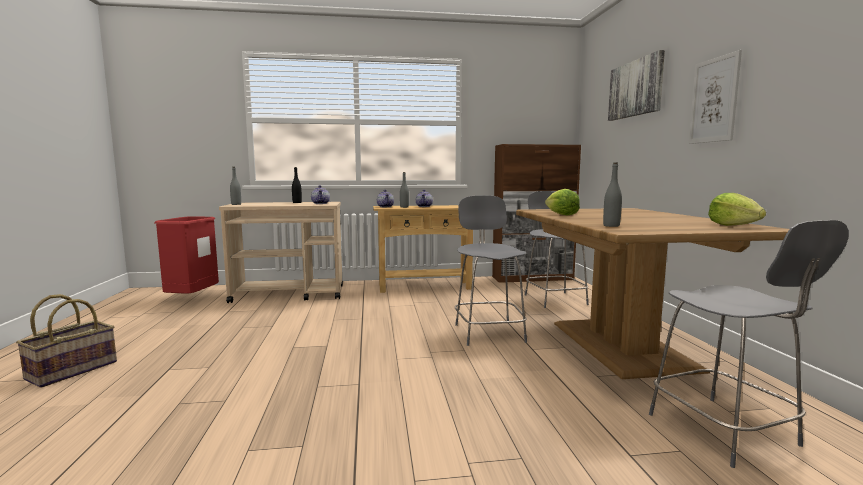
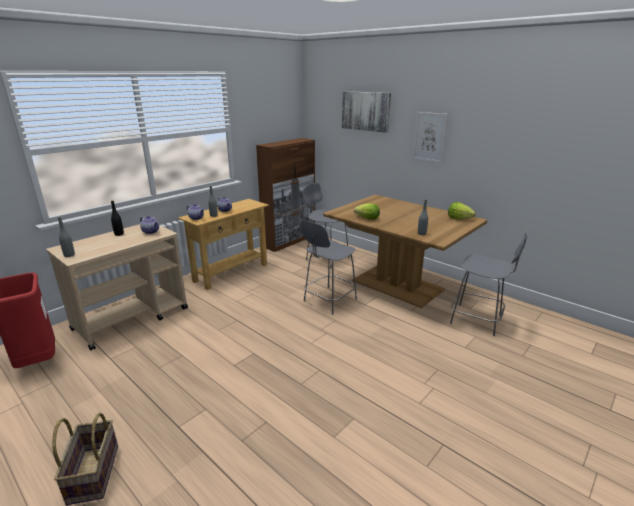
camera: 40 degrees left, 15 degrees up
(488, 332) = (328, 300): grey chair -> grey chair turned 90 degrees counterclockwise

